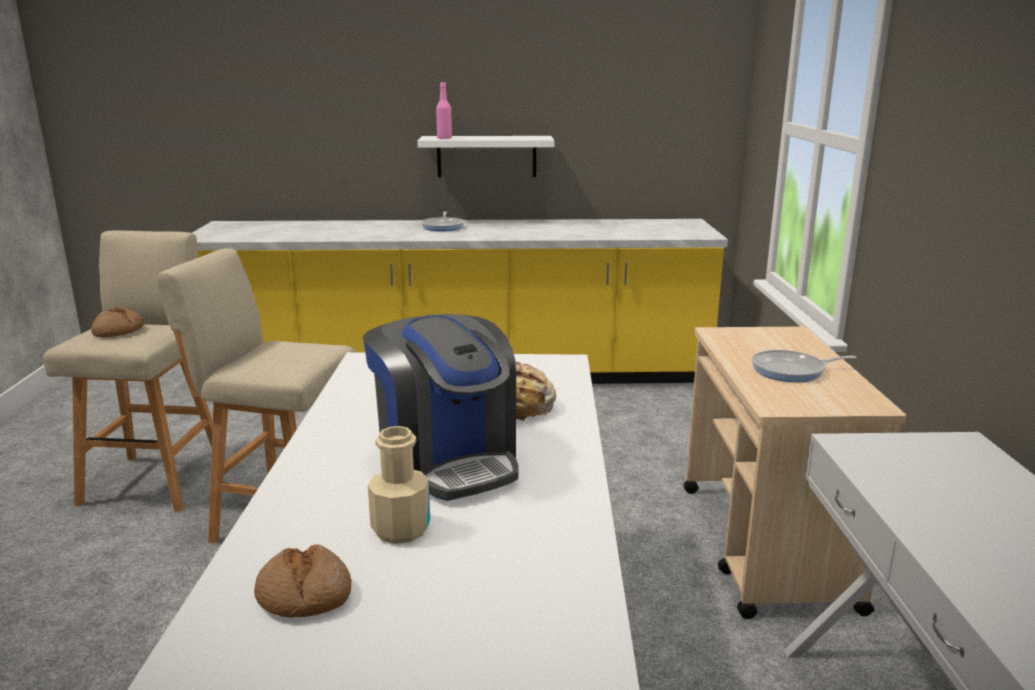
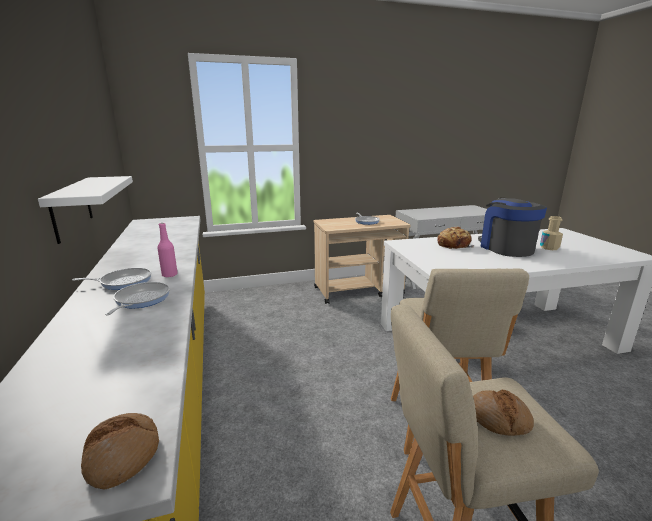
camera: 105 degrees left, 0 degrees up
(304, 596) = (593, 251): bread -> bread (123, 456)
(394, 231) = (140, 300): none -> frying pan
(444, 138) = (91, 191): pink bottle -> pink bottle (169, 275)
(447, 461) = (505, 248): coffee machine -> coffee machine turned 60 degrees counterclockwise

